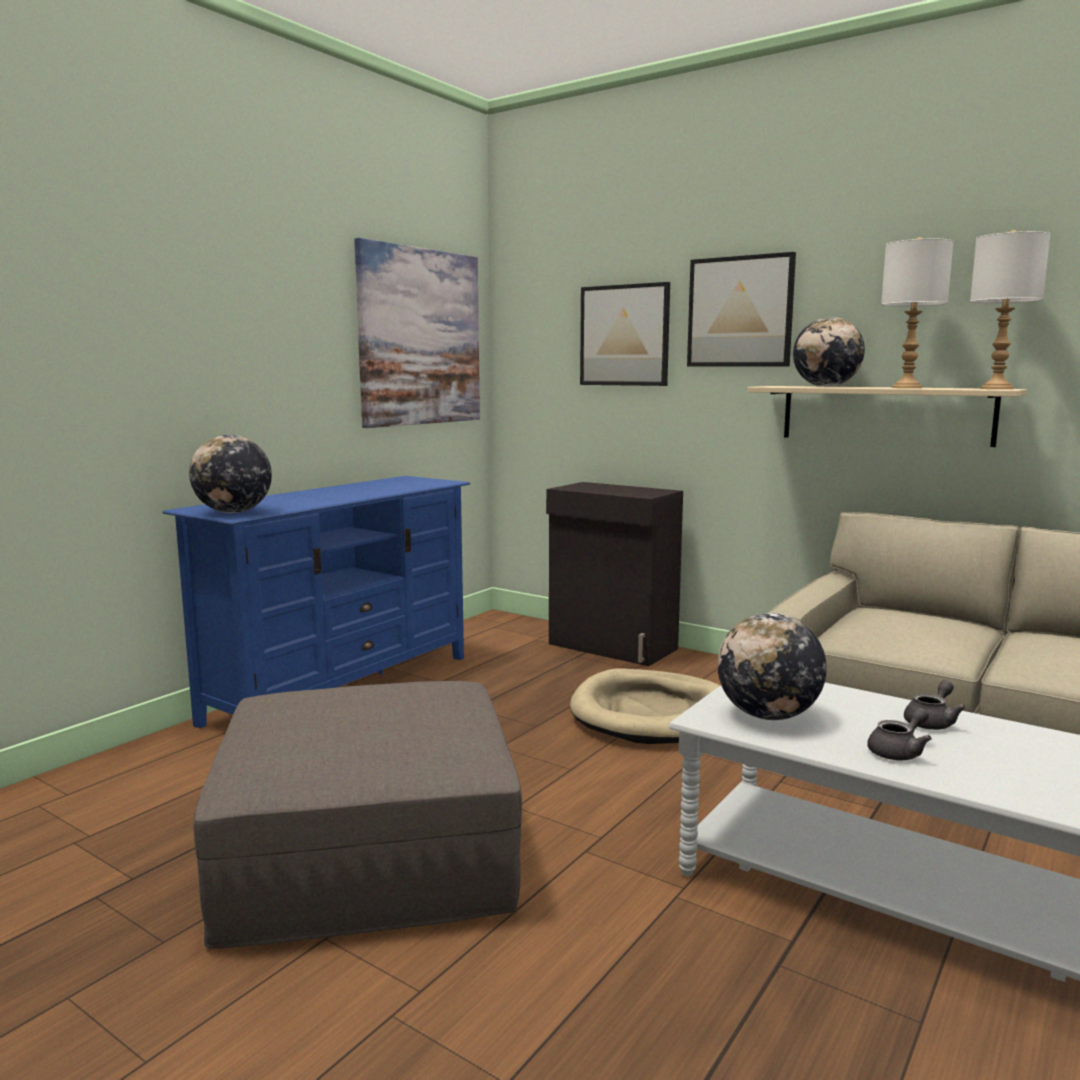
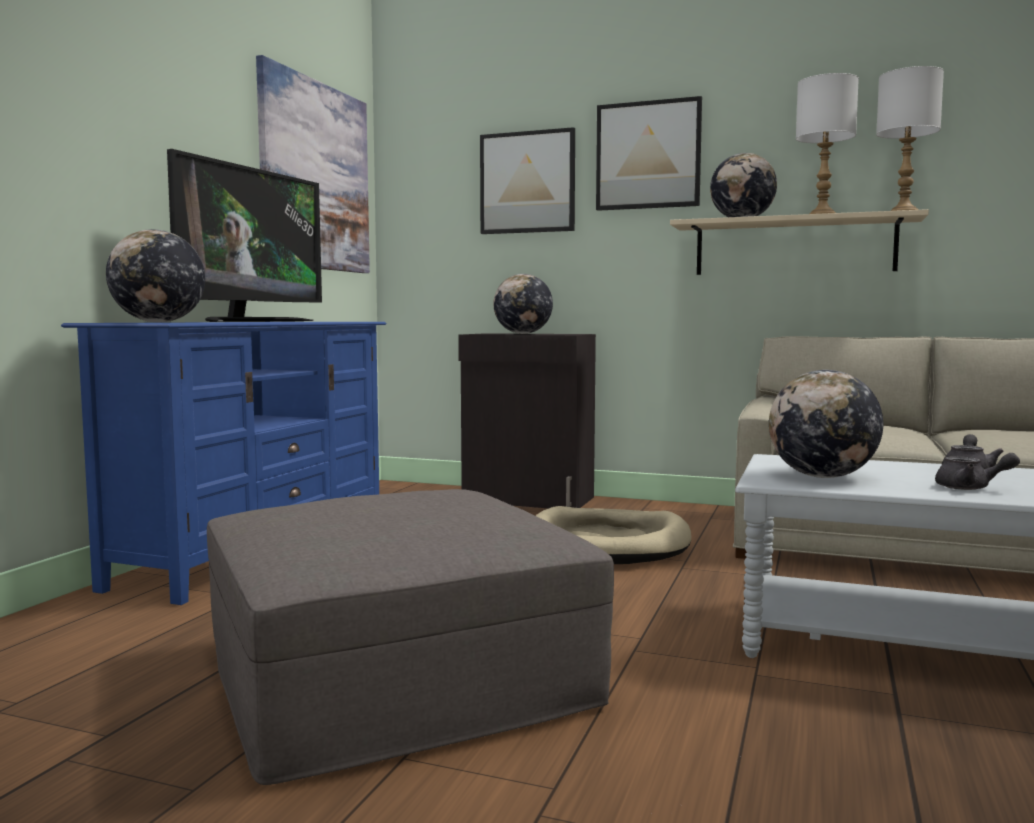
camera: 15 degrees left, 5 degrees down
(335, 491) = (249, 321): none -> television
(609, 489) = (523, 333): none -> globe
(899, 752) = (970, 488): grey teapot -> grey teapot turned 75 degrees clockwise

